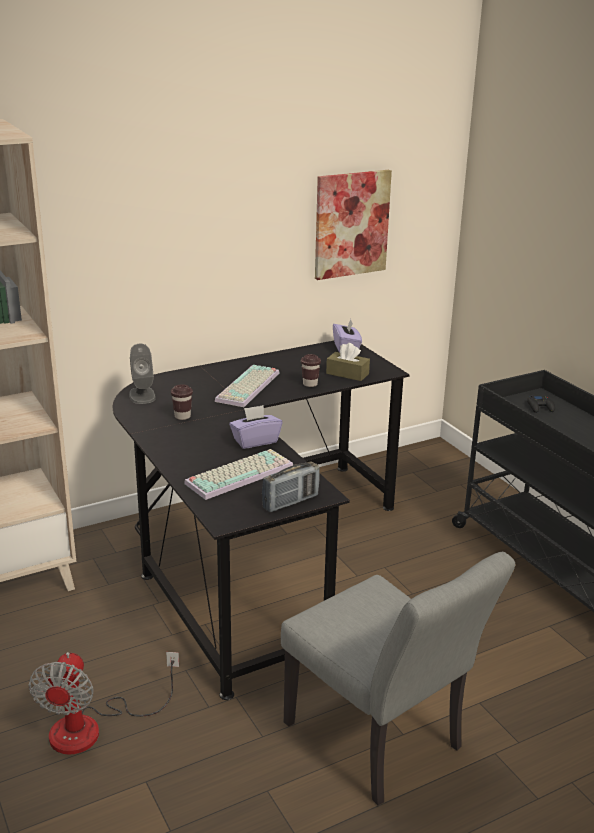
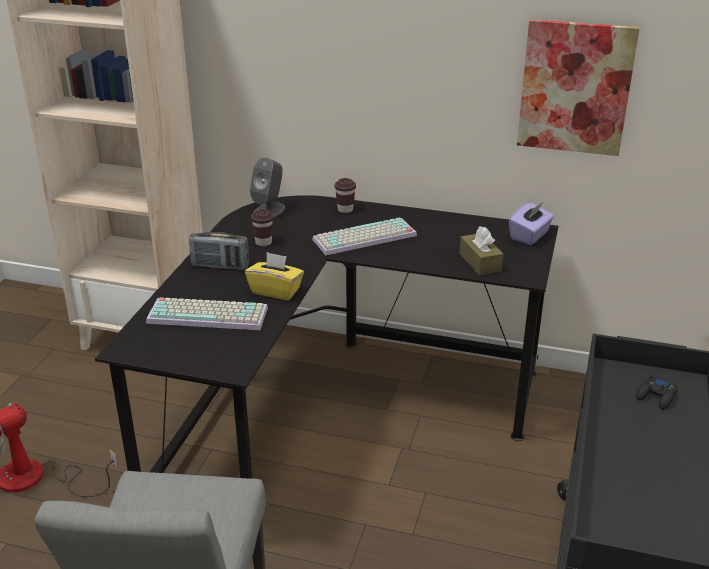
camera: 45 degrees right, 5 degrees up
(255, 441) = (276, 291): purple tissue box -> yellow tissue box
(290, 502) = (197, 361): radio -> radio (220, 266)
(310, 384) = (424, 258): brown cup -> brown cup (345, 210)

